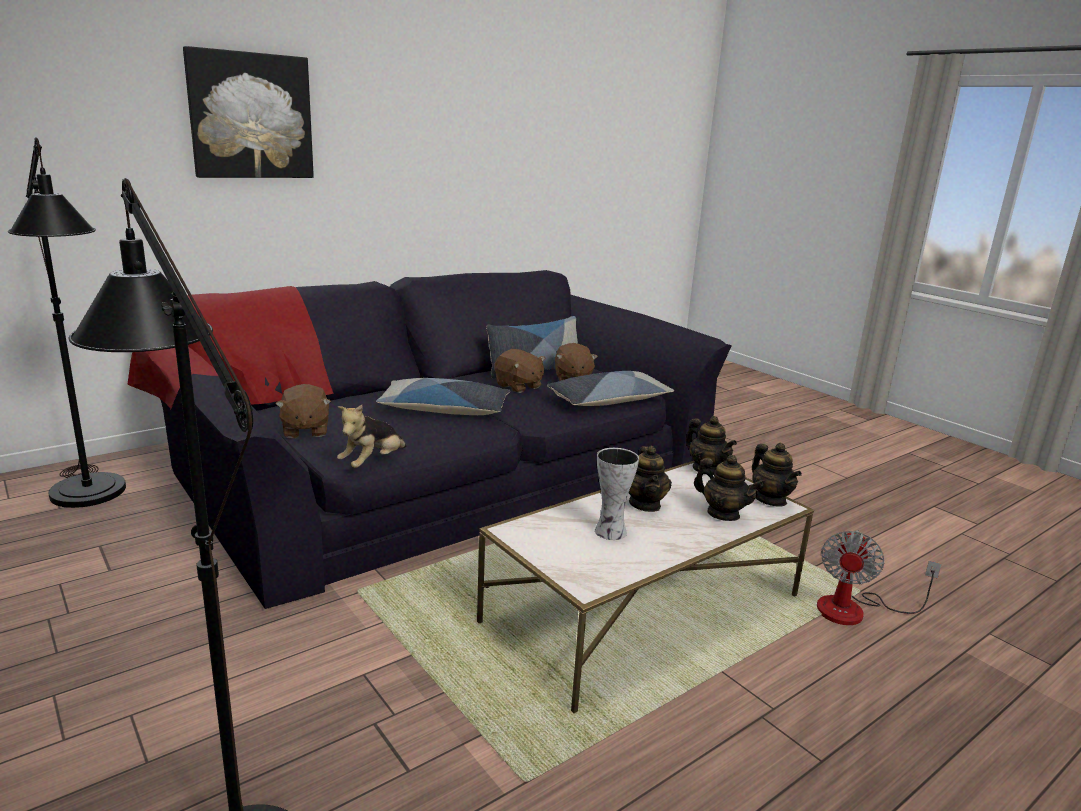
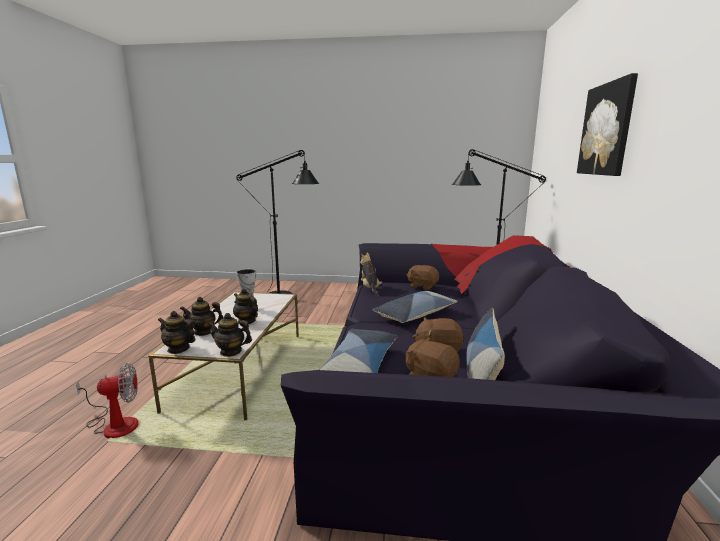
camera: 135 degrees right, 5 degrees down
(855, 610) = (115, 424): fan -> fan turned 90 degrees clockwise

